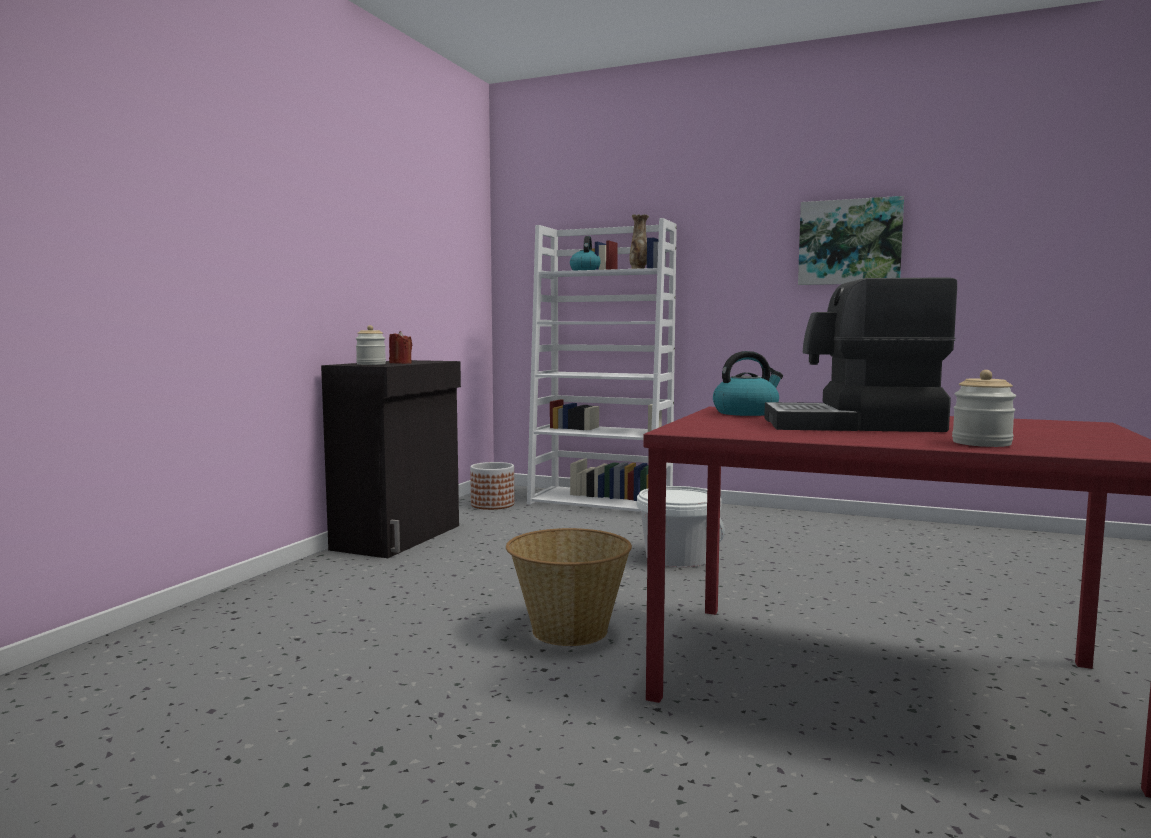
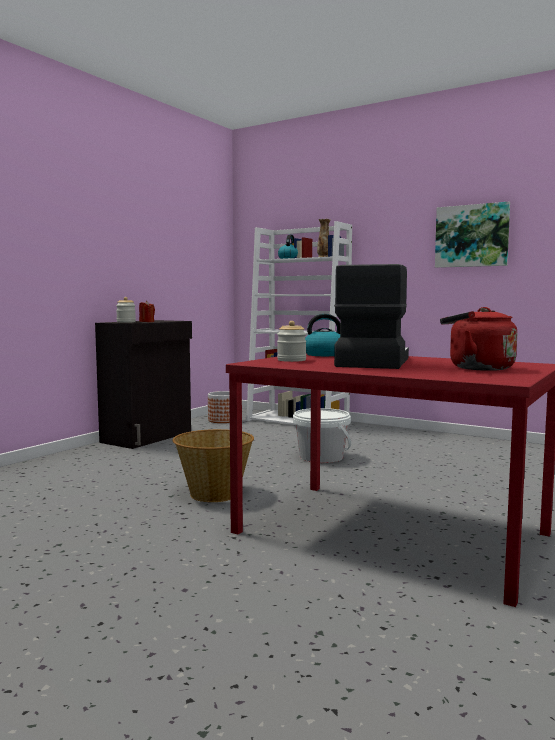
camera: 10 degrees right, 0 degrees up
(853, 425) = (372, 362): coffee machine -> coffee machine turned 90 degrees clockwise
(981, 443) = (420, 373): jar -> jar (291, 360)
(1029, 432) = (476, 368): none -> red kettle

